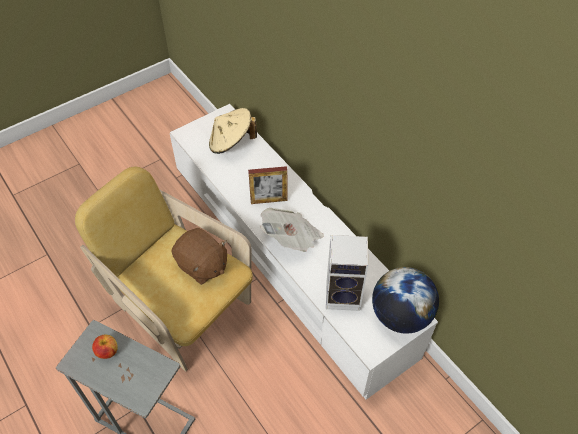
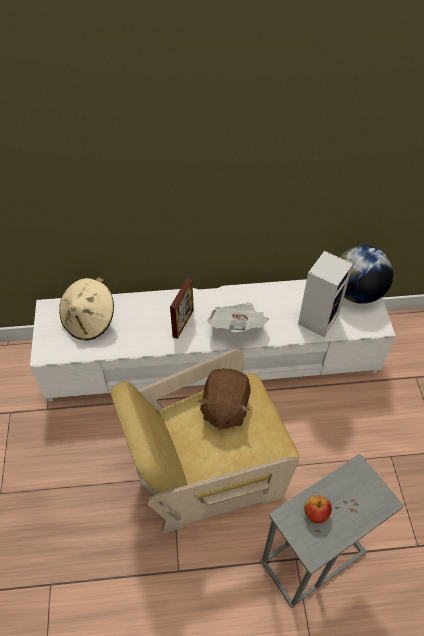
camera: 60 degrees left, 0 degrees up
(202, 266) = (224, 408): brown plush toy -> brown plush toy turned 120 degrees clockwise

